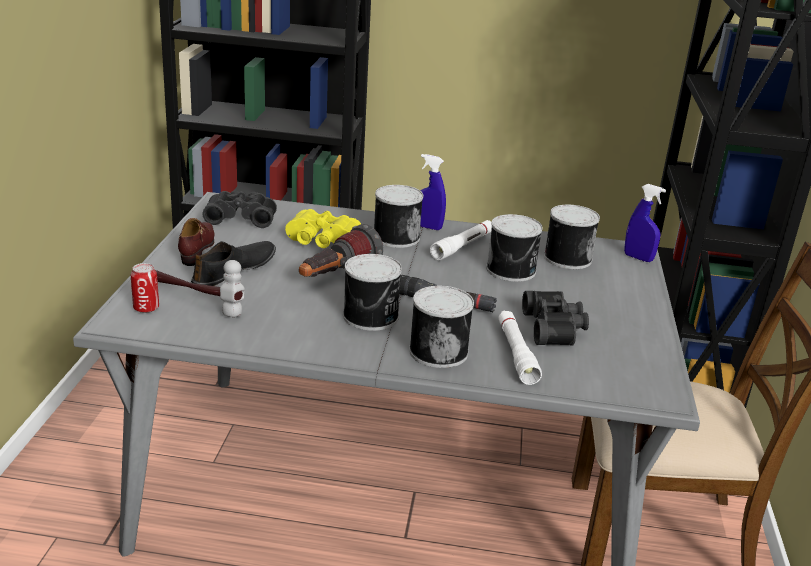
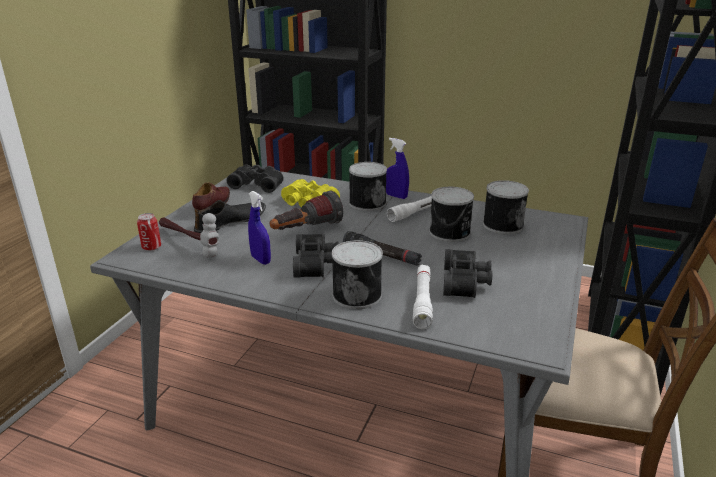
camera: 15 degrees right, 0 degrees up
(372, 317) = (317, 263): can -> black binoculars
(638, 258) = (566, 227): blue spray bottle -> blue spray bottle (261, 260)

